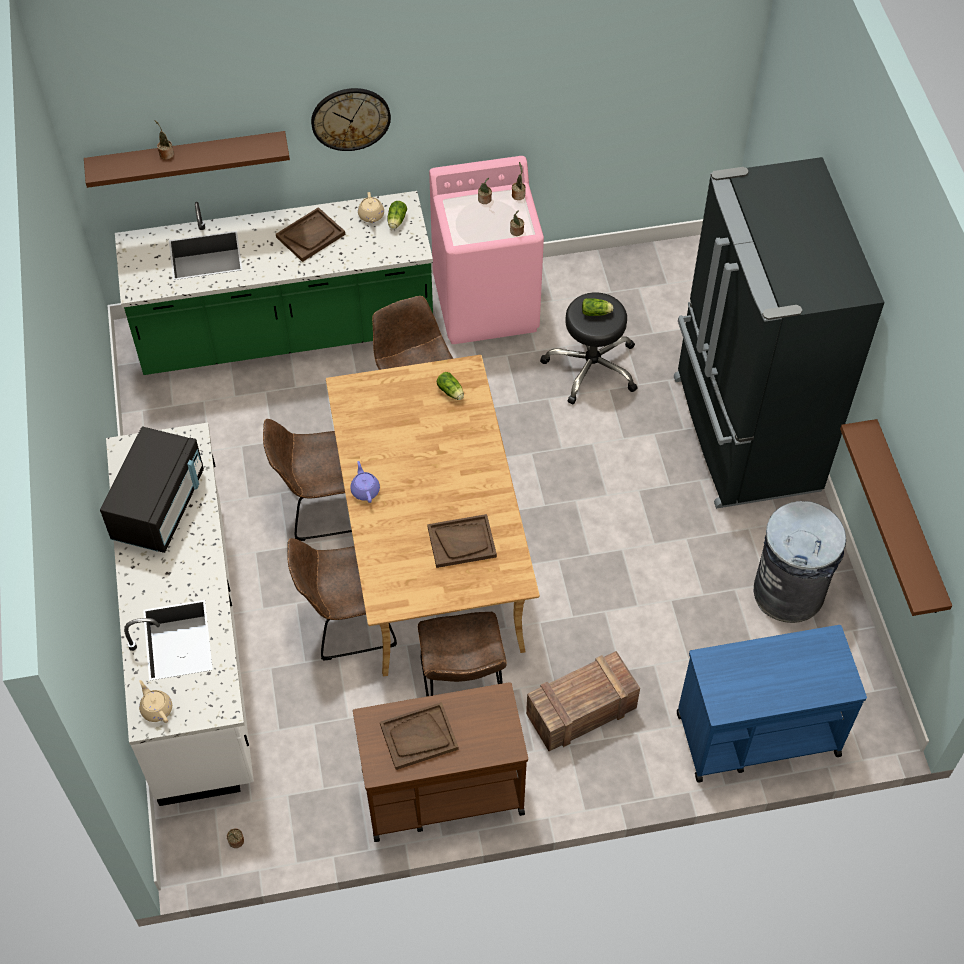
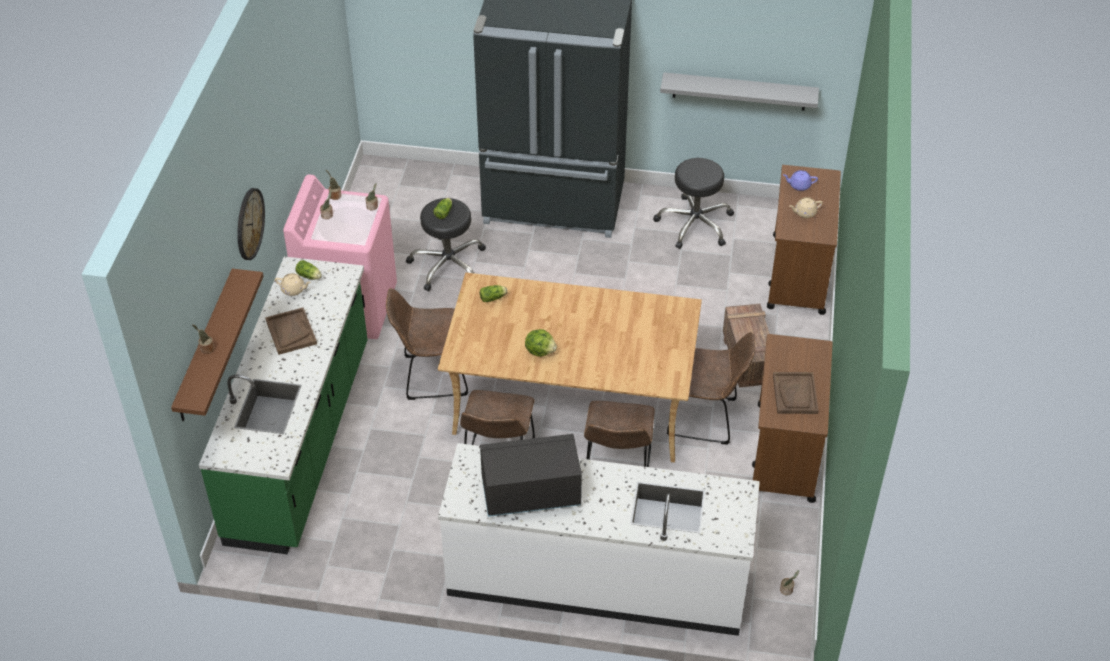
camera: 70 degrees left, 10 degrees down
(156, 708) = (728, 533): beige teapot -> beige teapot (804, 213)
(159, 506) = (530, 492): black microwave -> black microwave turned 45 degrees counterclockwise
(365, 490) = (563, 371): purple teapot -> purple teapot (799, 185)
(387, 460) = (540, 351): none -> lettuce
(462, 542) = (637, 327): brown tray -> none
(756, 734) = (798, 274): blue cart -> brown cart
(789, 591) = (694, 224): grey trash can -> black stool
(908, 520) = (739, 91): brown shelf -> grey shelf

